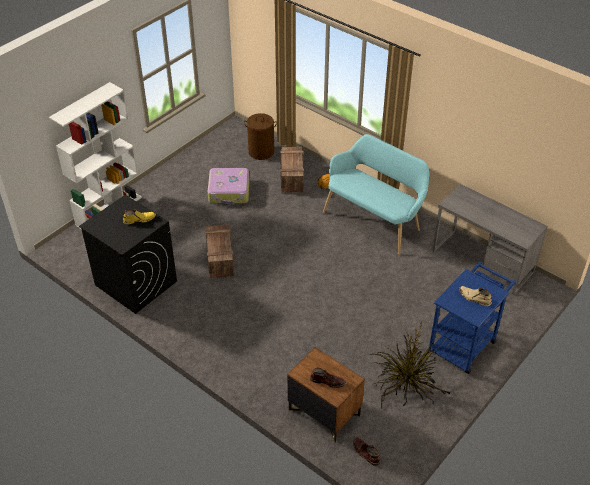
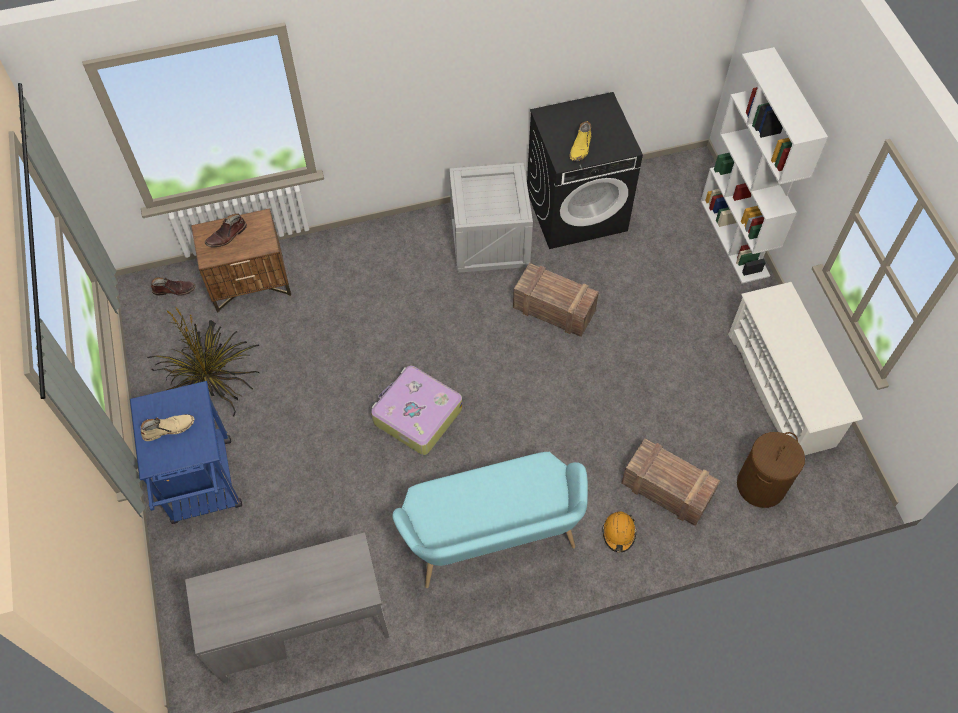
camera: 125 degrees right, 15 degrees up
(191, 311) = (489, 240): none -> crate
(201, 162) = (781, 390): none -> white shoe rack
(229, 191) = (687, 390): suitcase -> suitcase (416, 415)

